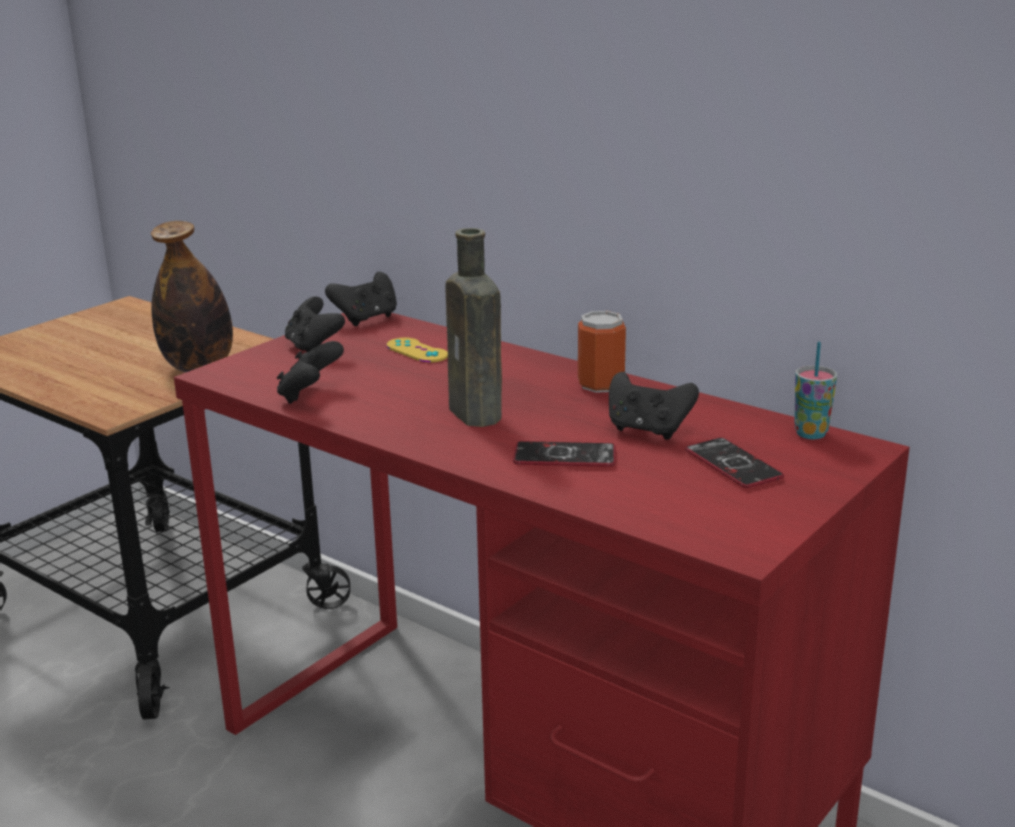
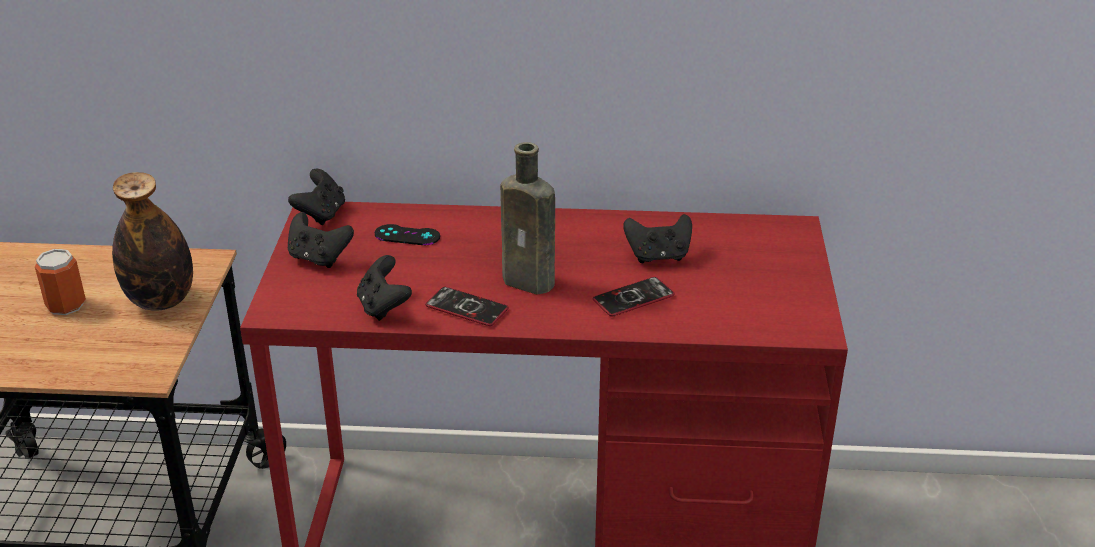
camera: 35 degrees left, 10 degrees up
(417, 351) = (407, 235): yellow game controller -> black game controller
(600, 384) = (580, 225): can -> can (66, 305)
(733, 464) = (740, 267): phone -> phone (466, 308)
(810, 434) = (756, 225): cup -> none

